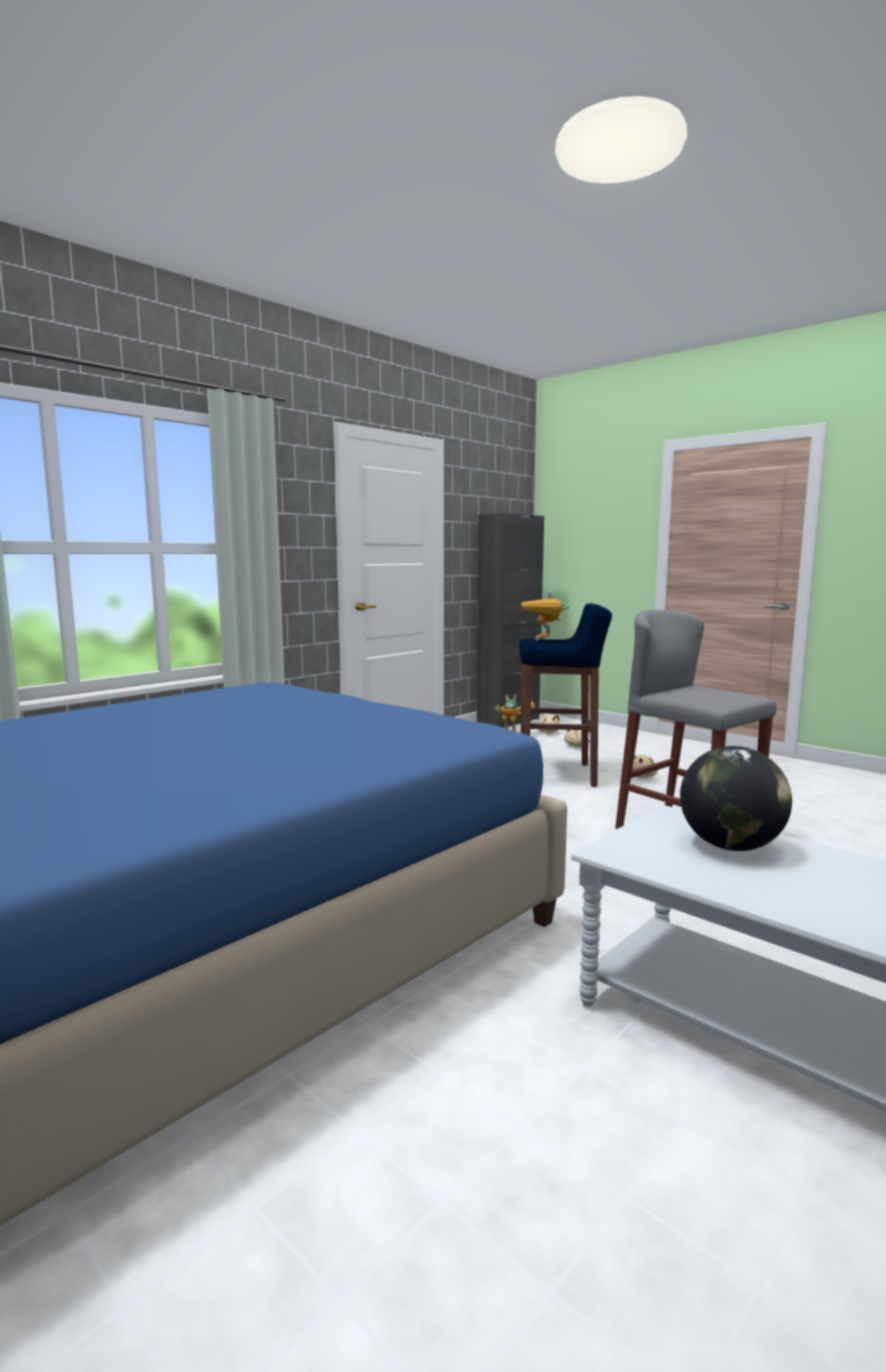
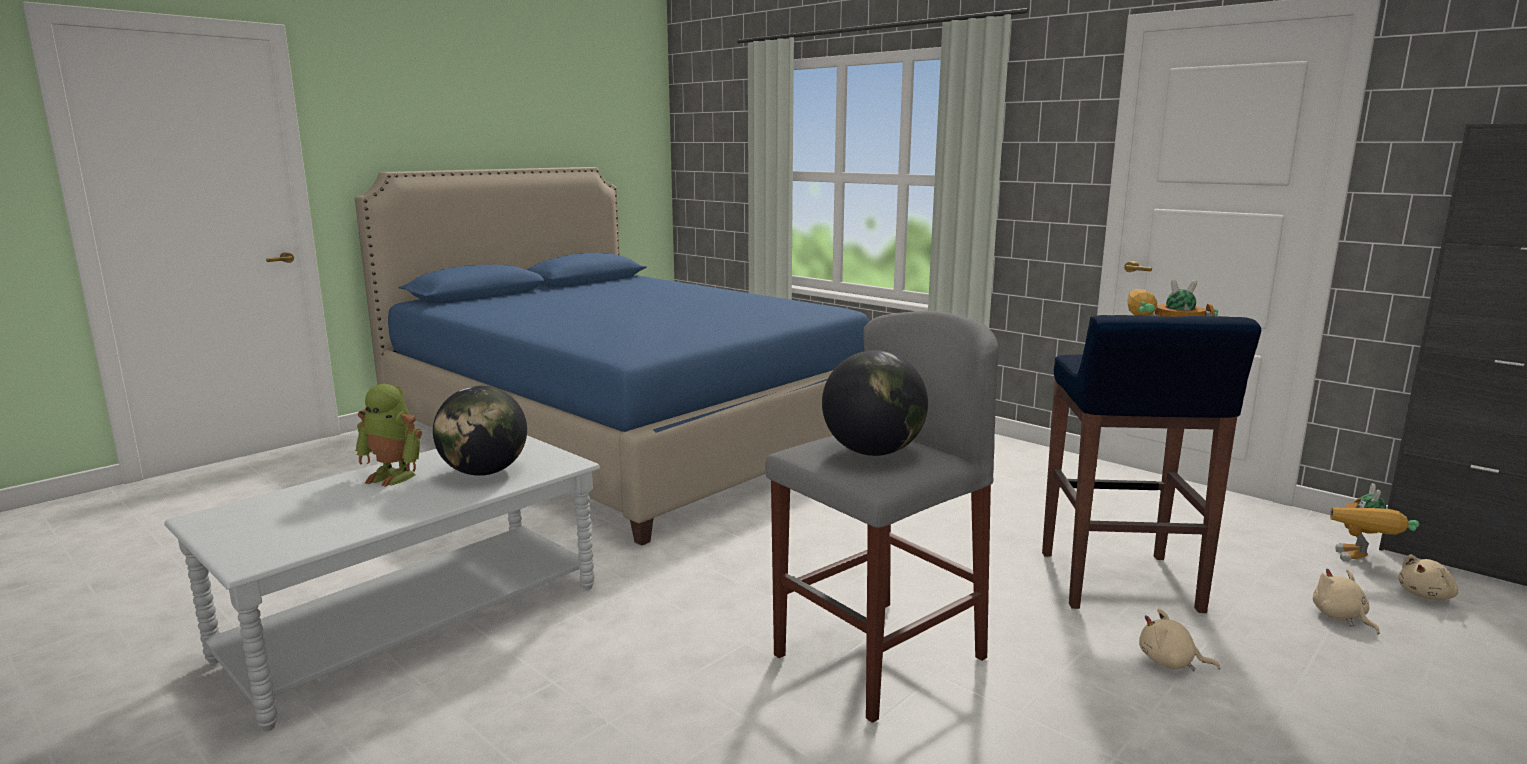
camera: 90 degrees right, 5 degrees up
(709, 693) = (873, 452): none -> globe
(789, 892) = (394, 476): none -> toy robot

